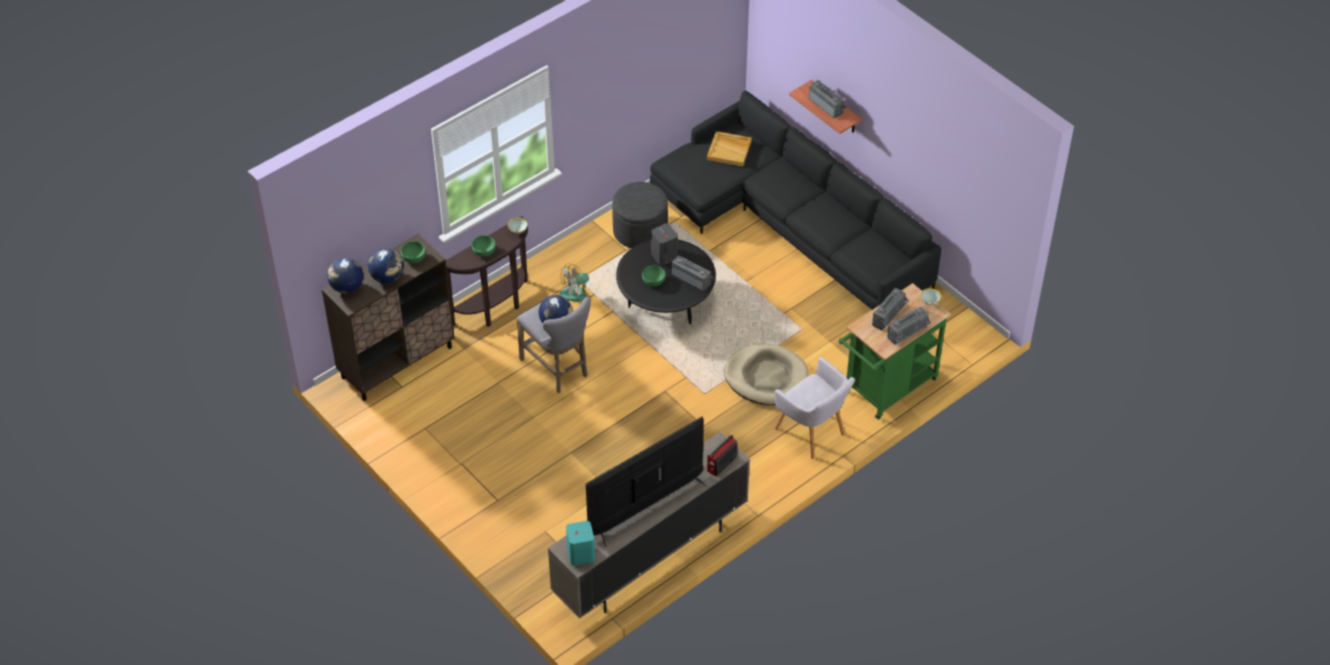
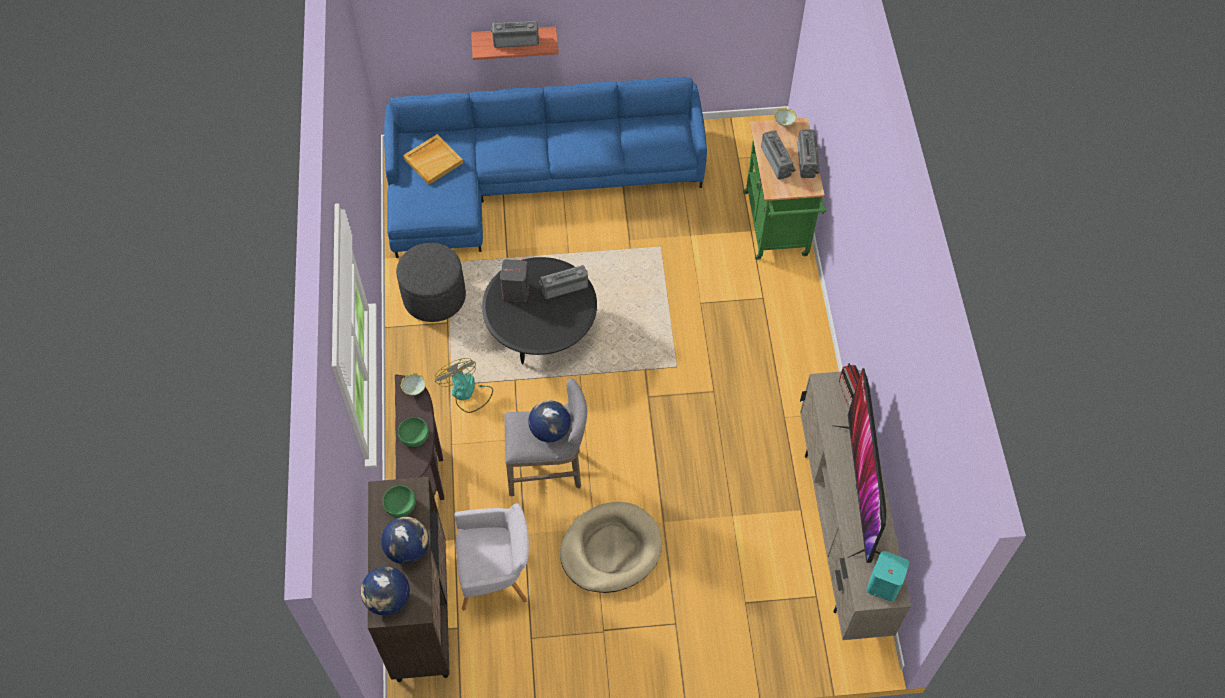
camera: 55 degrees left, 10 degrees up
(579, 292) = (467, 393): fan -> fan turned 150 degrees clockwise
(654, 281) = (540, 318): green bowl -> none
(766, 377) = (694, 307): beige dog bed -> beige dog bed (610, 549)
(790, 224) = (530, 179): black sofa -> blue sofa
(812, 433) = (785, 313): grey armchair -> grey armchair (496, 579)

